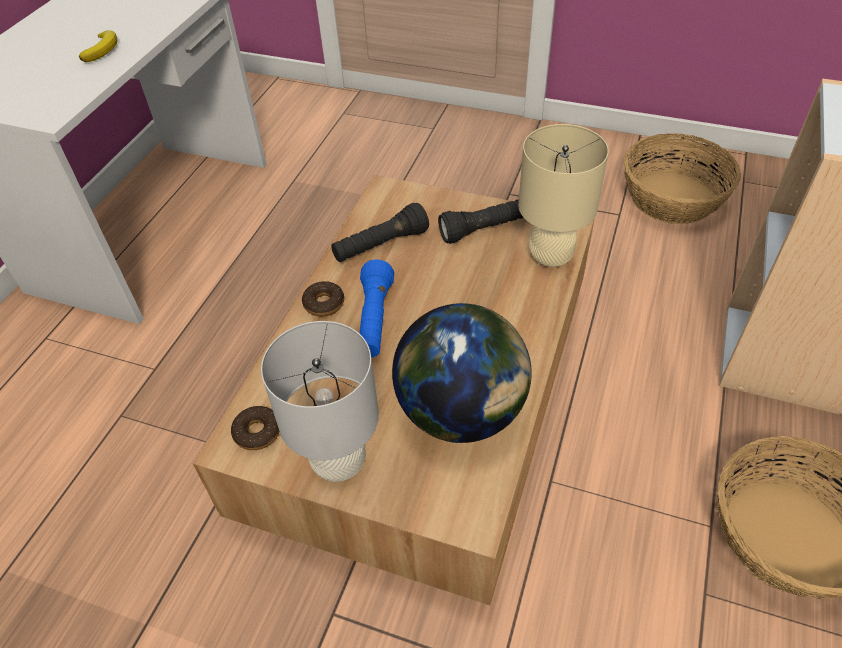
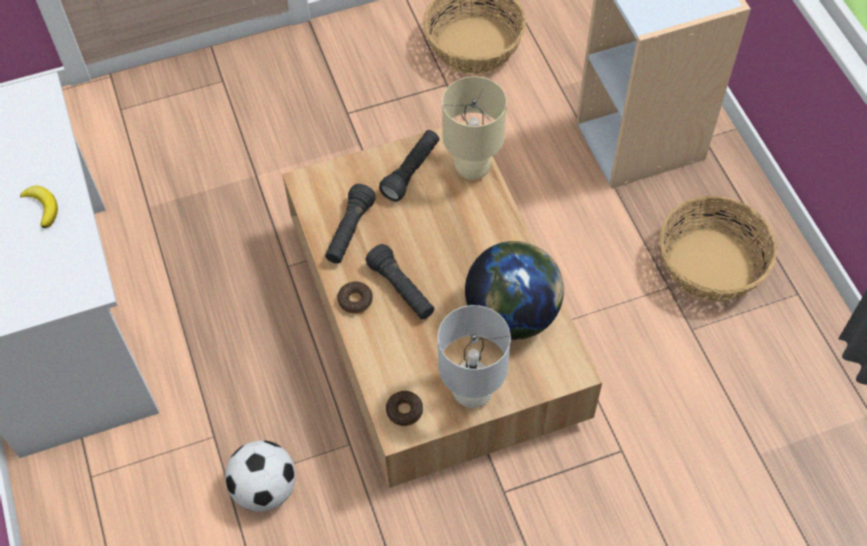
camera: 40 degrees left, 10 degrees up
(141, 439) = (264, 488): none -> football
(375, 320) = (401, 290): blue flashlight -> black flashlight

